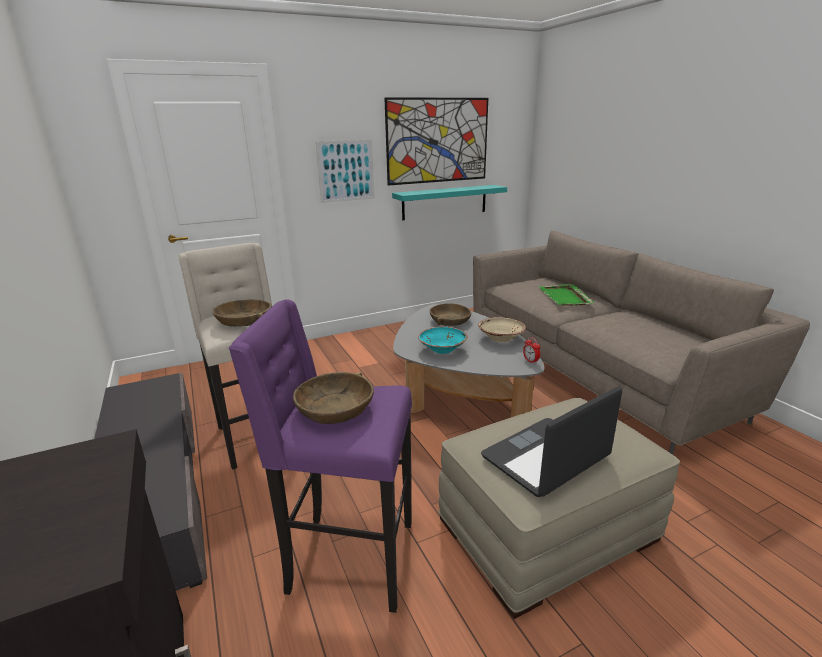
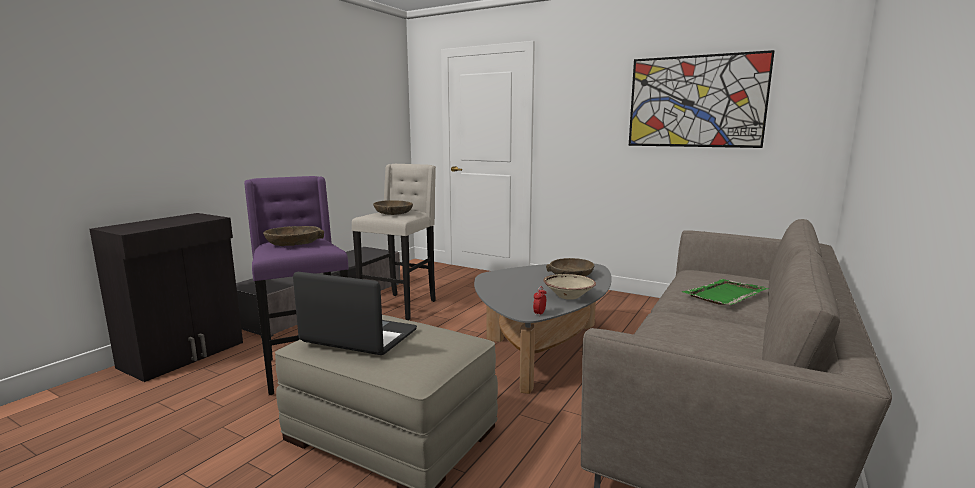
camera: 55 degrees right, 10 degrees down
(346, 171) = (588, 128): picture -> none
(442, 349) = (508, 284): turquoise bowl -> none
(445, 202) = (699, 171): turquoise shelf -> none

